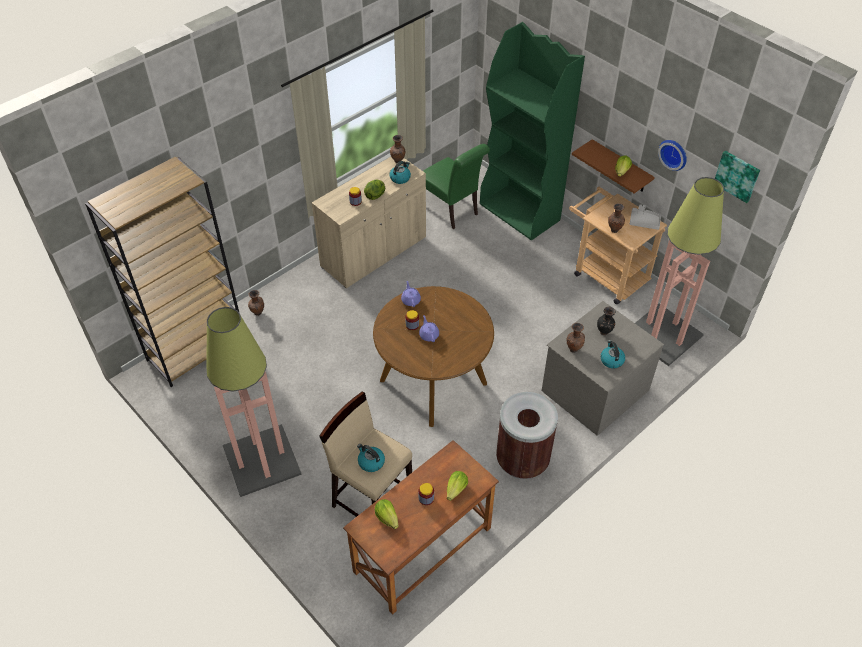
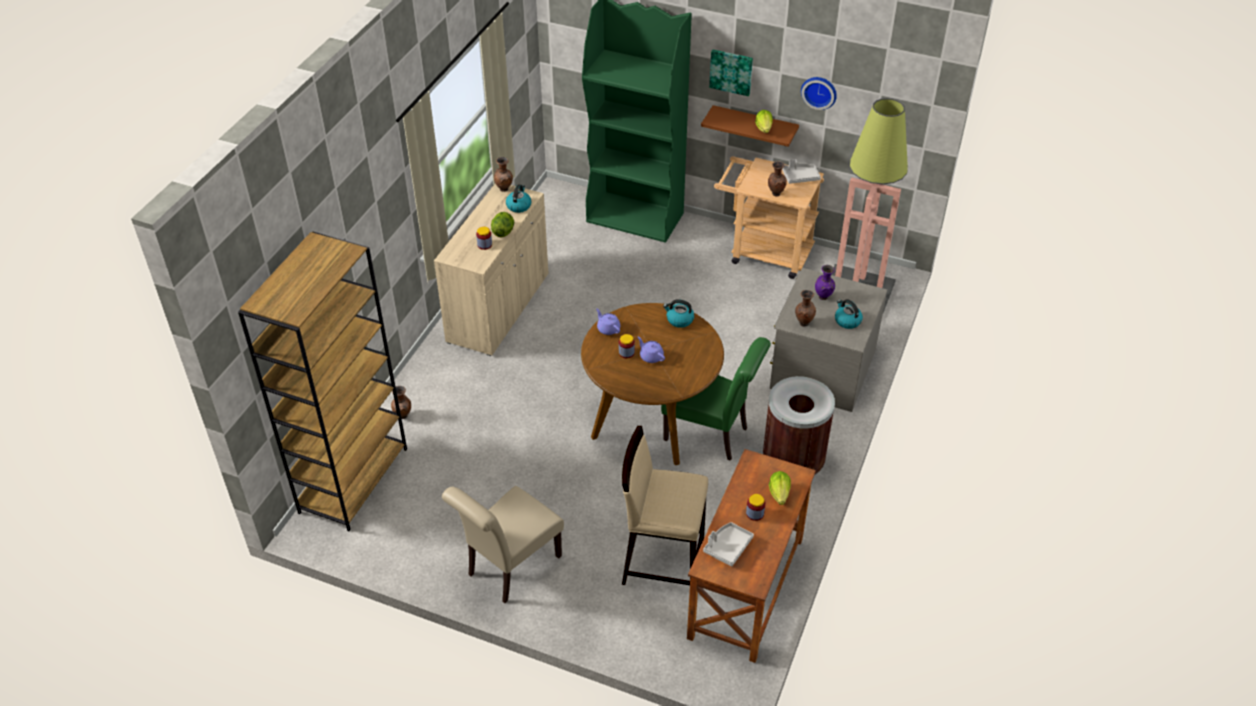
camera: 25 degrees left, 5 degrees down
(260, 460) = (509, 568): floor lamp -> beige chair
(371, 462) = (673, 501): kettle -> kettle (679, 320)
(387, 517) = (727, 547): lettuce -> grey tray
(451, 211) = (559, 238): green chair -> green chair (711, 435)
(604, 333) = (823, 297): black vase -> purple vase
(737, 176) = (898, 93): picture -> picture (731, 71)

